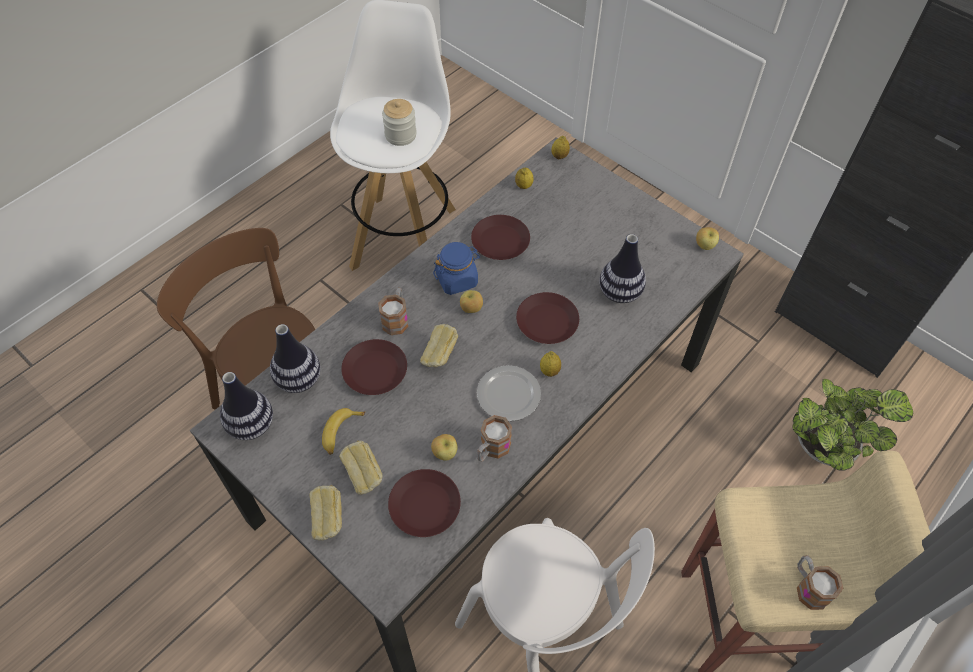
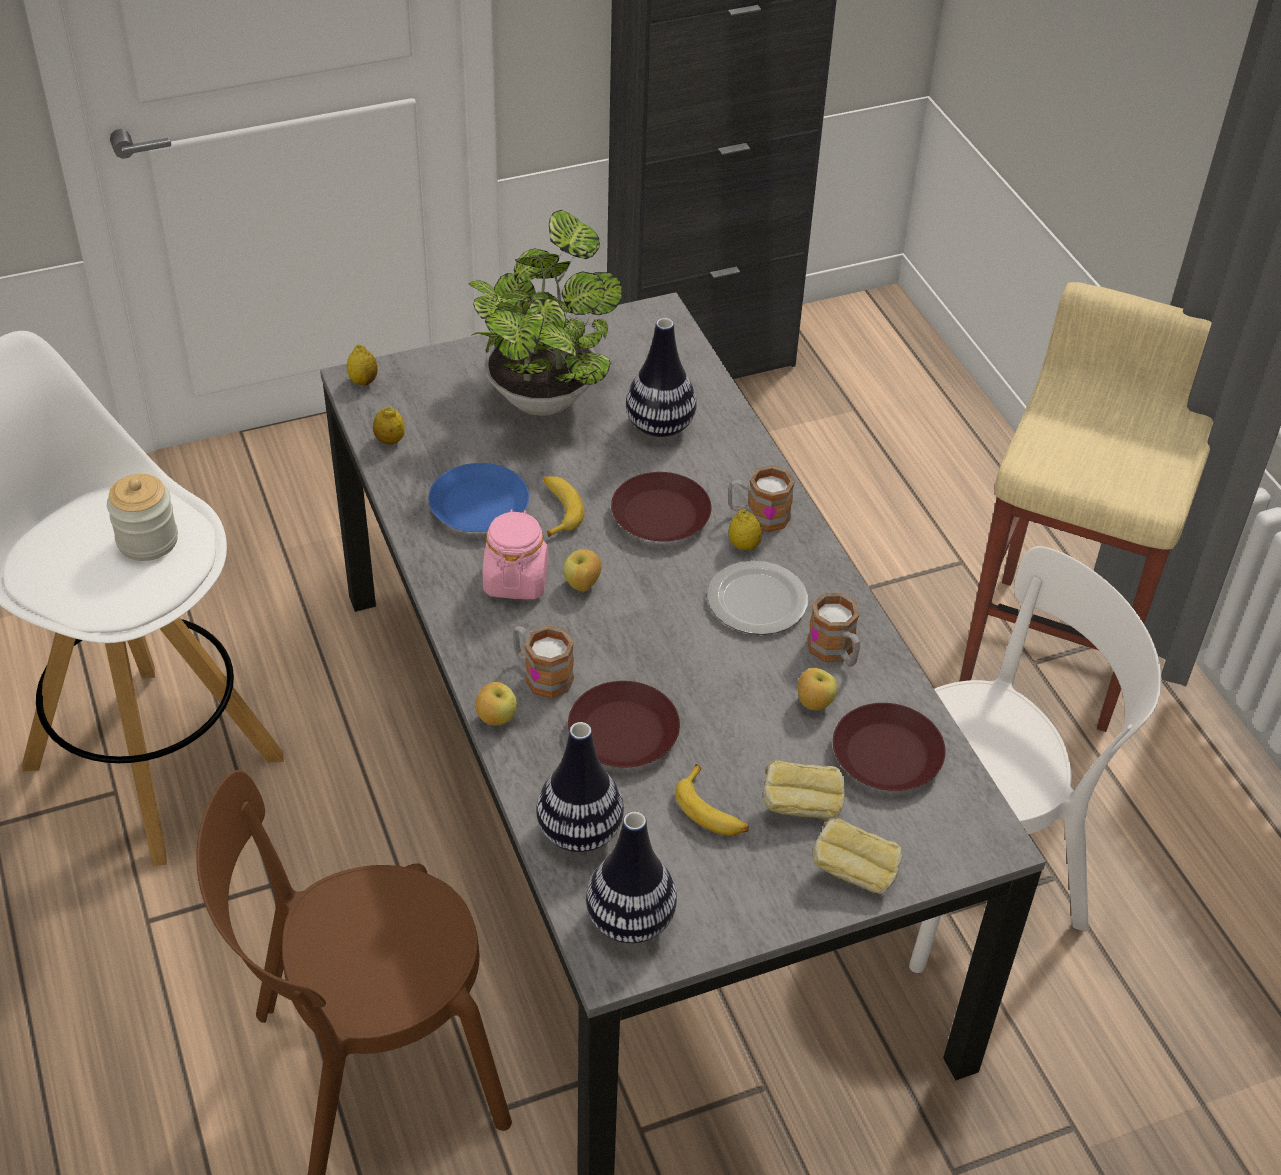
camera: 65 degrees left, 10 degrees down
(440, 356) = (643, 649): bread -> none
(457, 279) = (516, 579): blue jar -> pink jar
(499, 241) = (478, 507): brown plate -> blue plate
(520, 275) = (557, 510): none -> banana
(705, 246) = (639, 318): apple -> apple (496, 718)
(808, 587) = (1156, 459): mug -> mug (758, 516)
(826, 446) = (862, 460): potted plant -> potted plant (544, 392)

